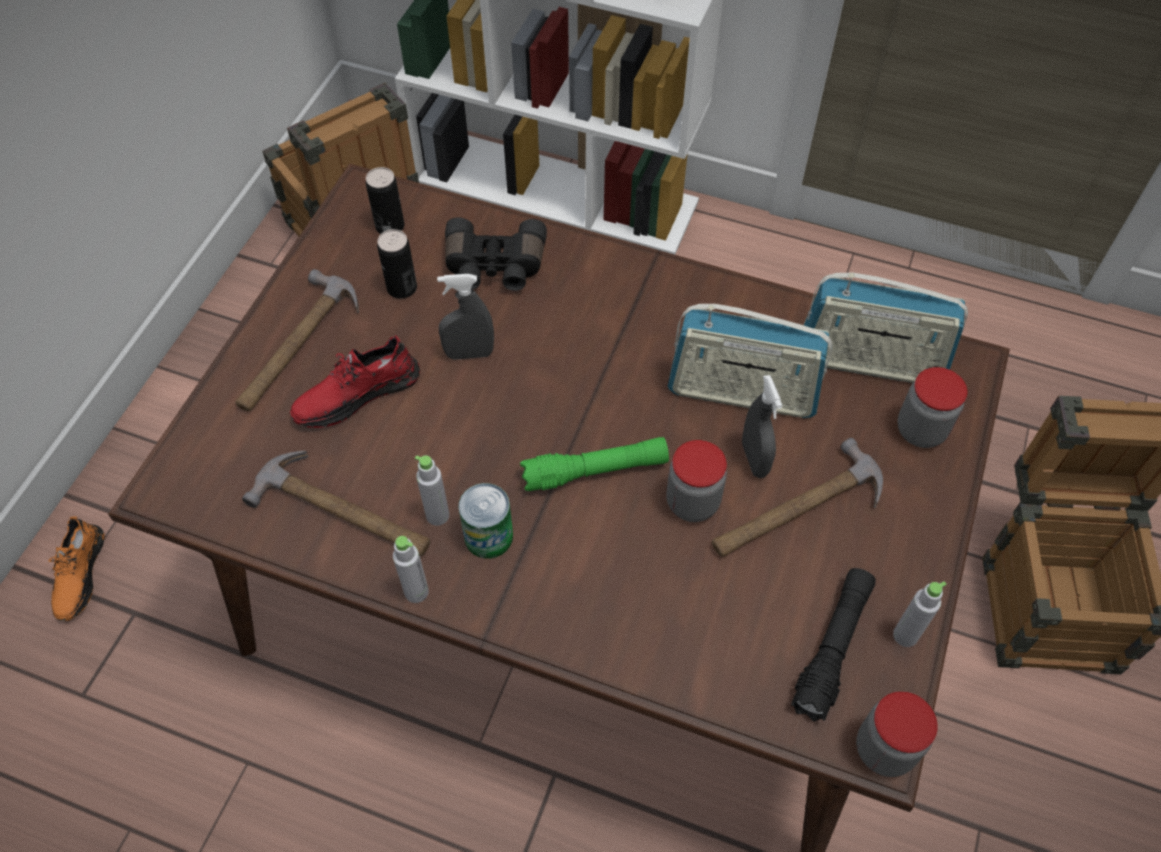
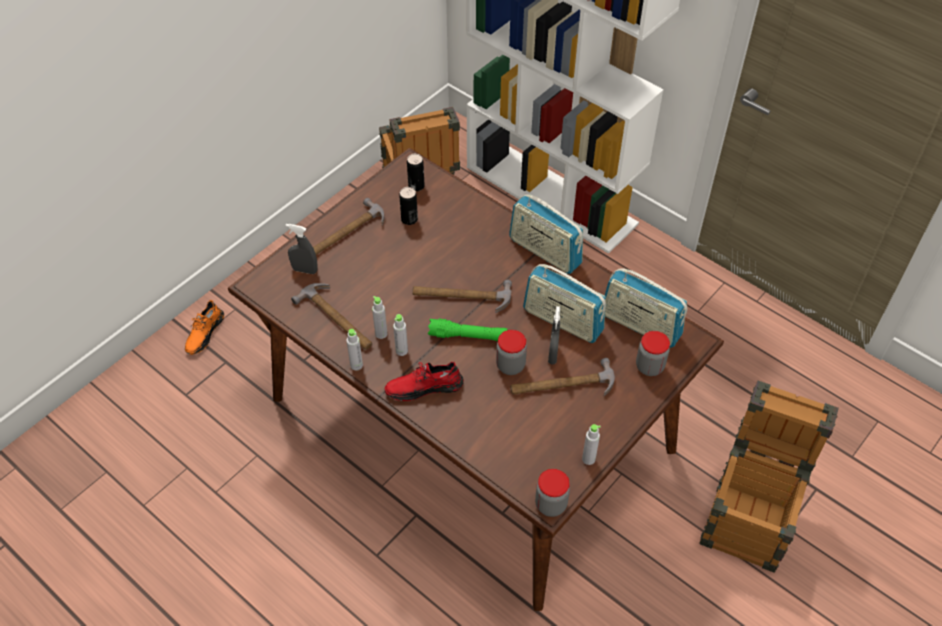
camera: 20 degrees right, 5 degrees down
(356, 394) = (365, 265): red shoe -> red shoe (424, 387)
(469, 353) = (429, 261): grey spray bottle -> grey spray bottle (305, 270)
(488, 536) = (401, 351): can -> grey bottle
(494, 267) = (461, 221): black binoculars -> none
(551, 400) = (461, 296): none -> hammer
(657, 280) = (545, 252): none -> radio
(832, 648) = (548, 453): black flashlight -> none

